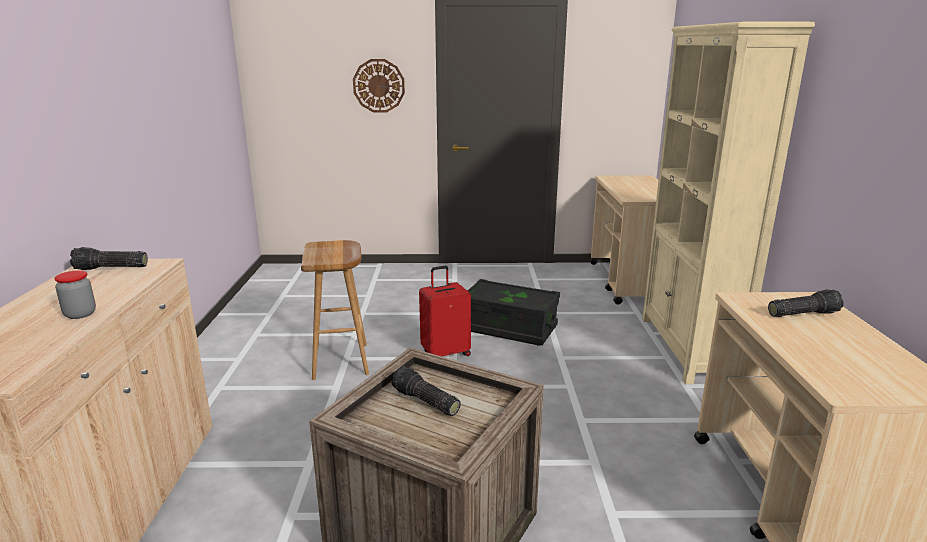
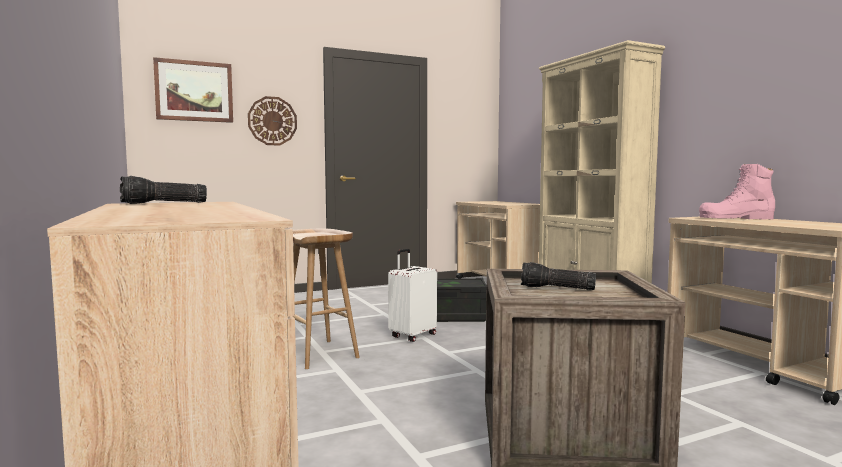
camera: 25 degrees left, 15 degrees down
(80, 314) = (217, 208): jar -> none
(300, 58) = (194, 91): none -> picture
(445, 353) = (412, 336): red suitcase -> white suitcase
(802, 313) = (736, 218): flashlight -> pink boot

